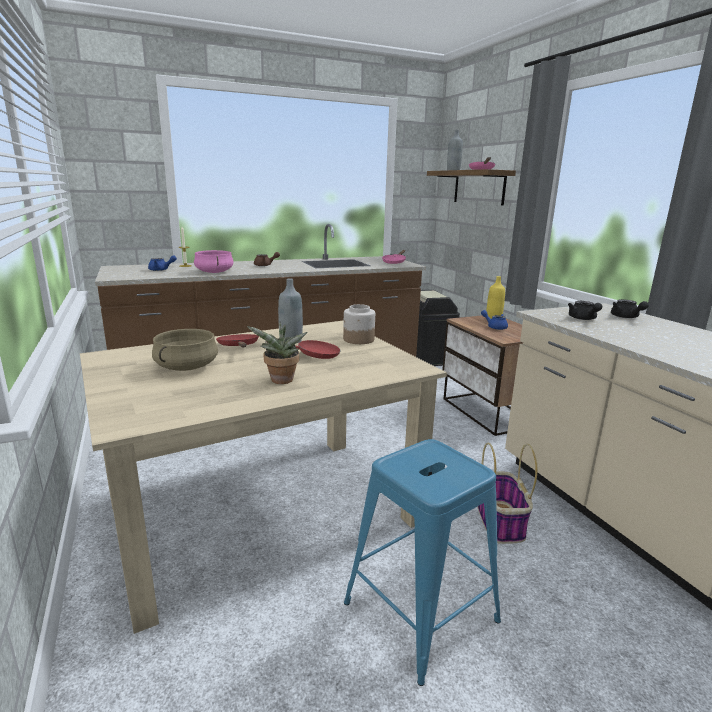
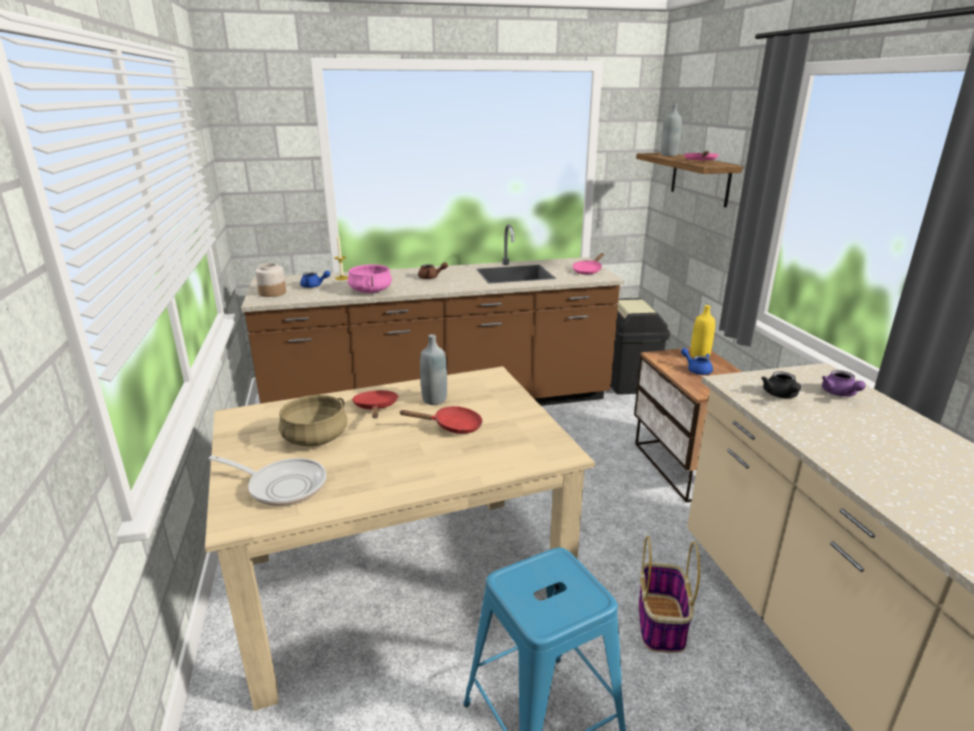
camera: 10 degrees right, 5 degrees up
(163, 398) = (282, 486): none -> frying pan
(281, 381) = (406, 467): potted plant -> none
(358, 340) = (510, 401): jar -> jar (272, 293)
(626, 317) = (840, 394): black teapot -> purple teapot

